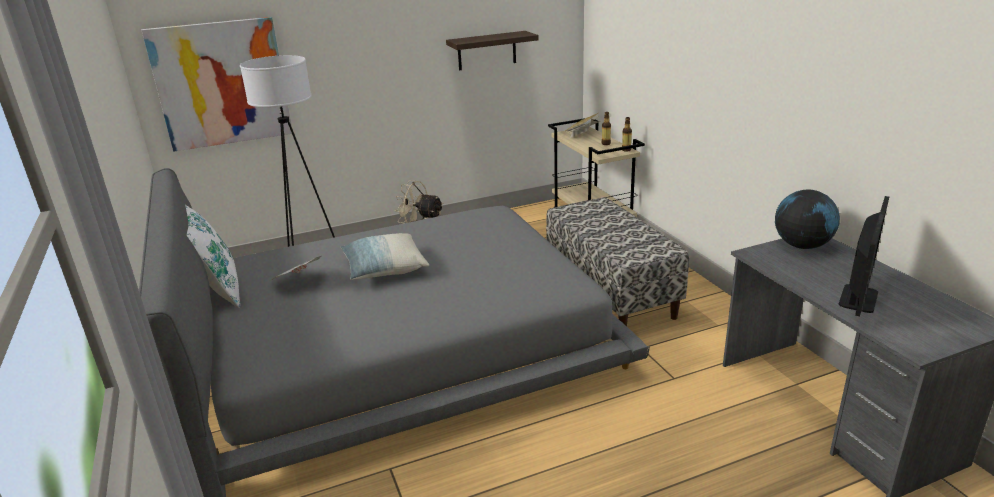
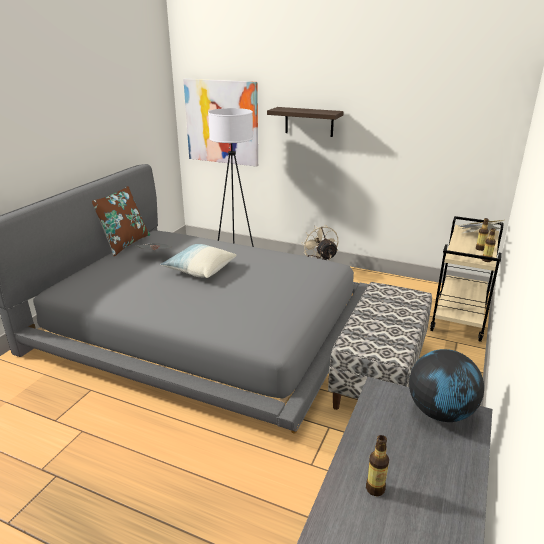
camera: 45 degrees right, 0 degrees up
(218, 290) = (124, 244): white pillow -> brown pillow
(487, 50) = (418, 137): shelf -> shelf (309, 122)
(858, 298) = (375, 489): monitor -> bottle

